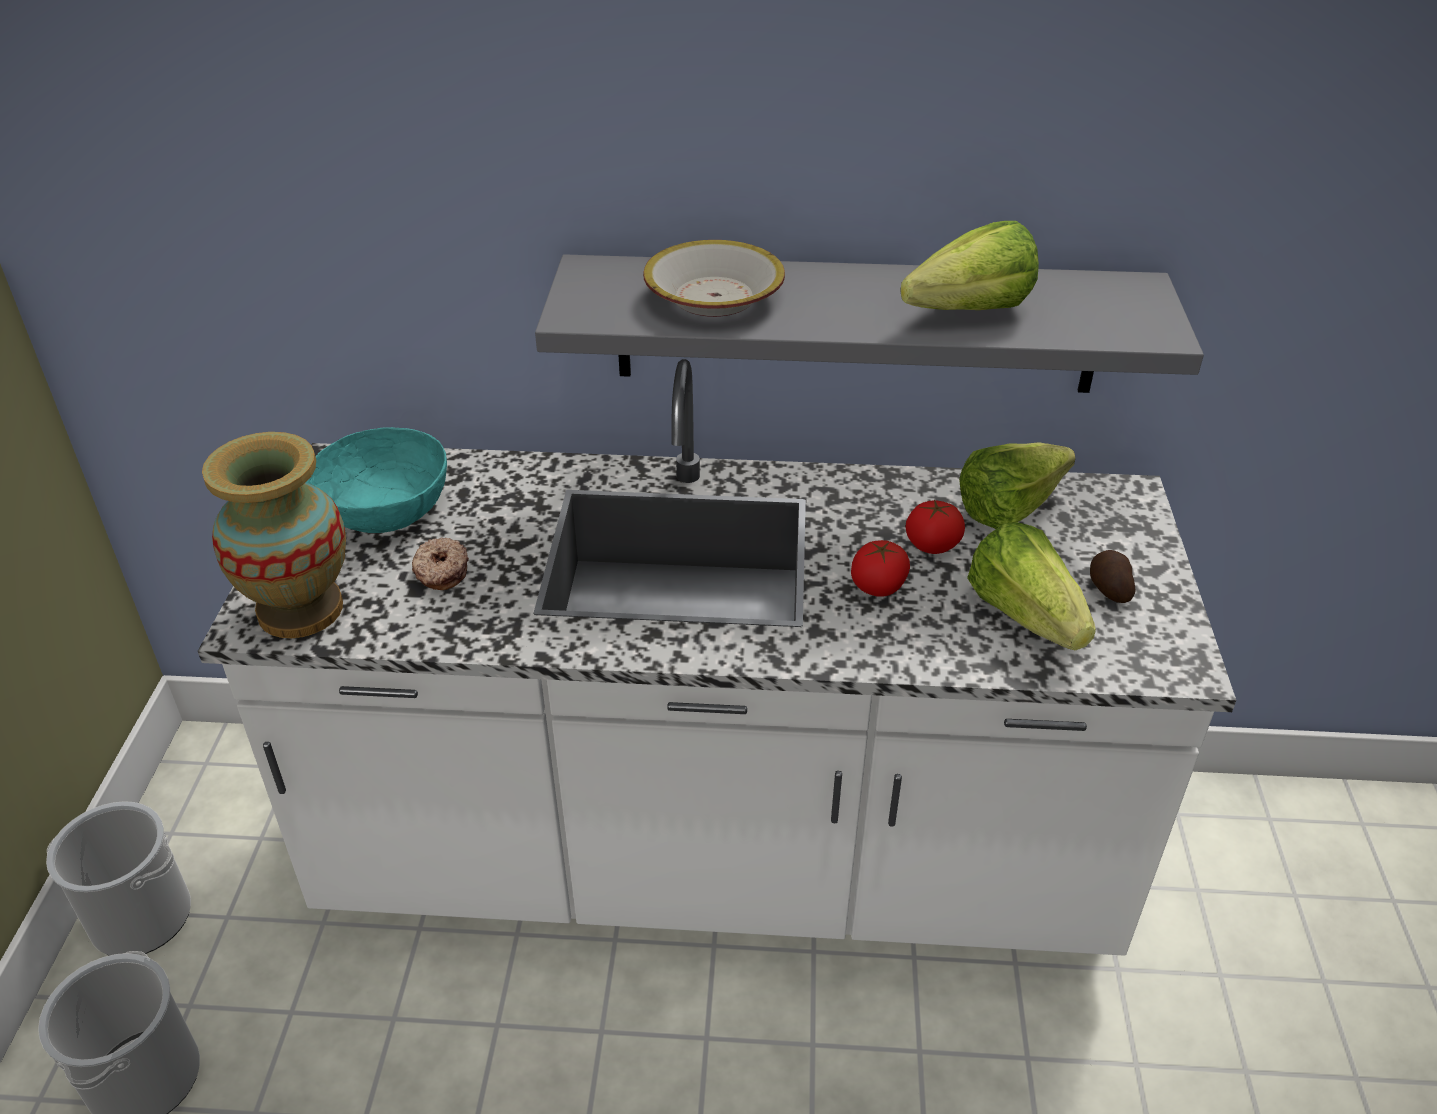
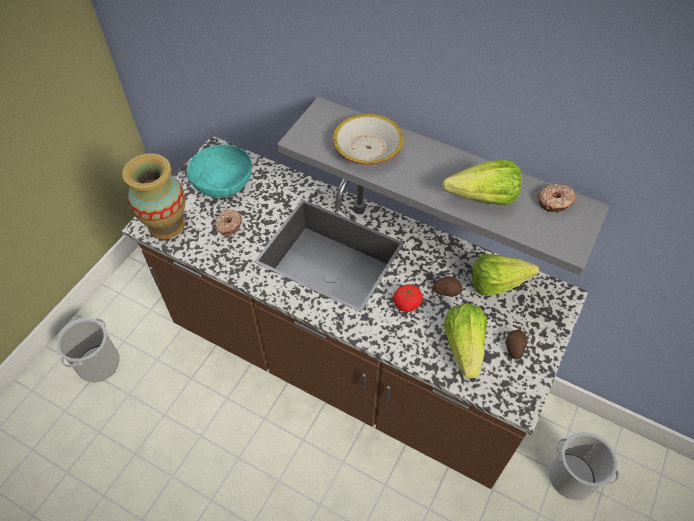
camera: 25 degrees right, 15 degrees up
(141, 917) = (121, 297): bucket -> bucket (571, 476)
(718, 861) = (347, 365): white counter -> brown counter
(932, 545) = (446, 290): tomato -> potato
(1085, 288) = (555, 202): none -> donut

